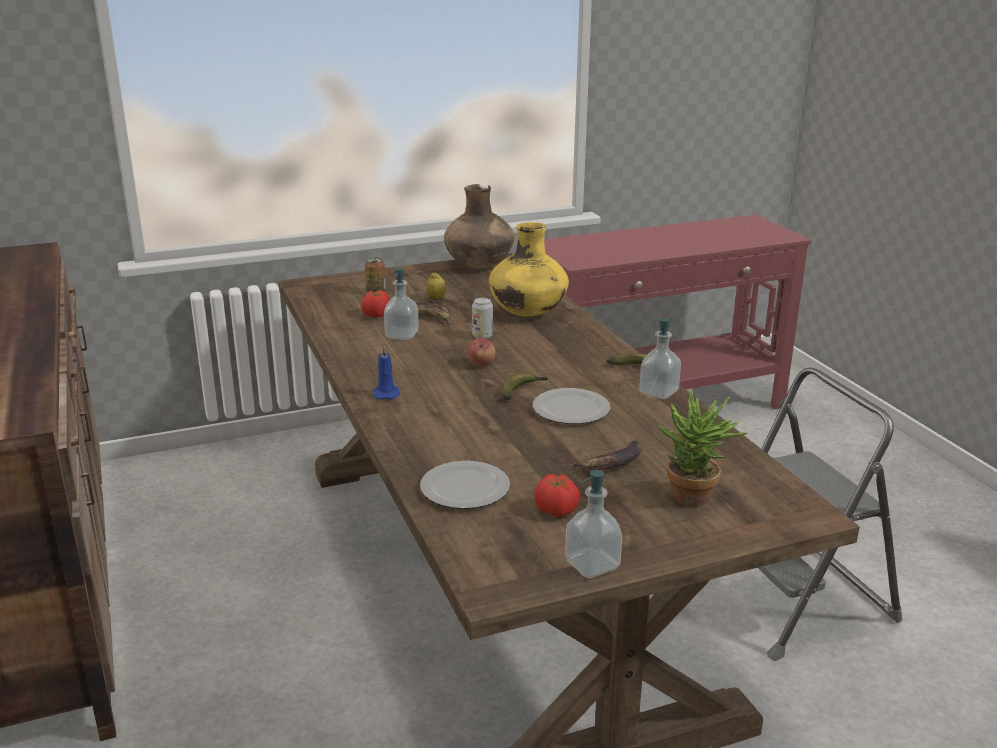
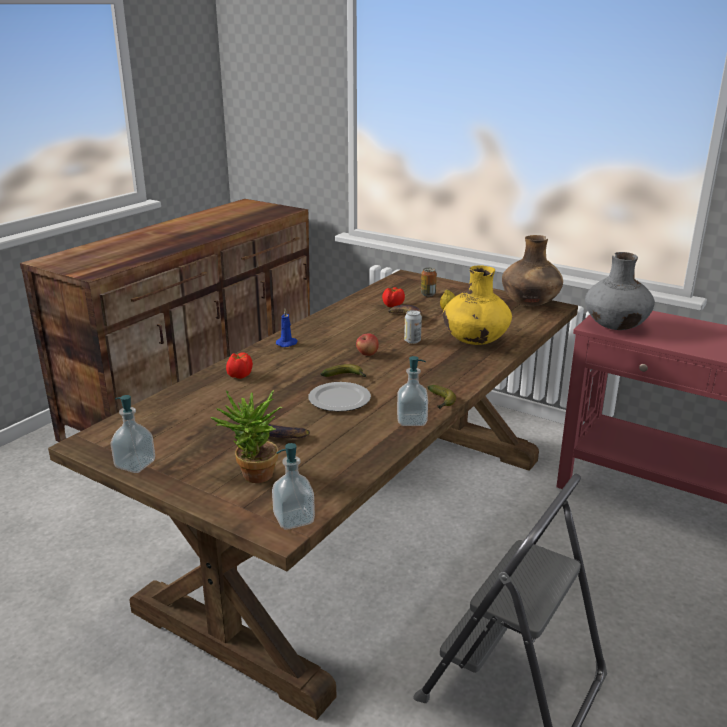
camera: 55 degrees right, 0 degrees up
(402, 335) = (375, 321): soap dispenser -> soap dispenser (294, 519)
(466, 488) = (194, 401): plate -> none
(556, 511) = (192, 435): tomato -> tomato (239, 375)
(589, 257) = (615, 327): none -> grey vase

